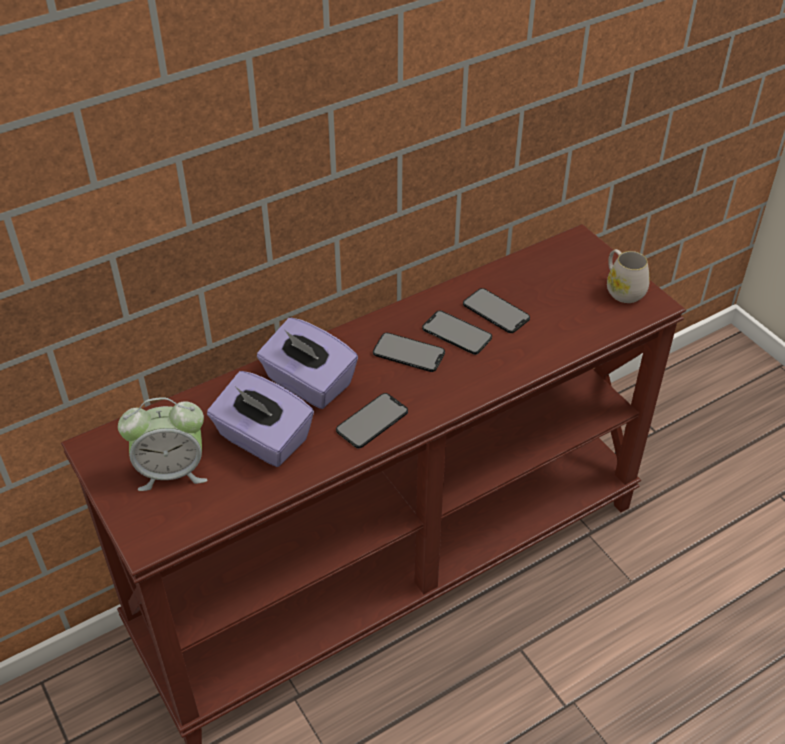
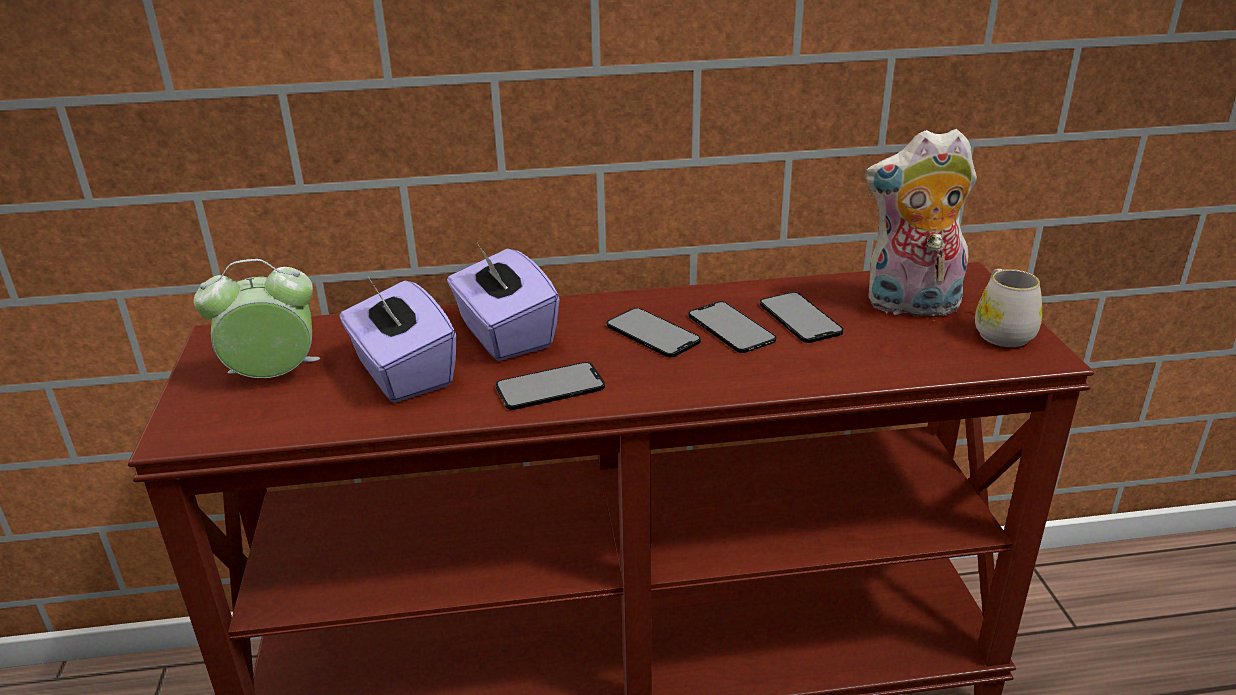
camera: 25 degrees right, 15 degrees down
(172, 471) = (274, 377): alarm clock -> alarm clock turned 150 degrees clockwise
(559, 281) = (910, 306): none -> plush toy

